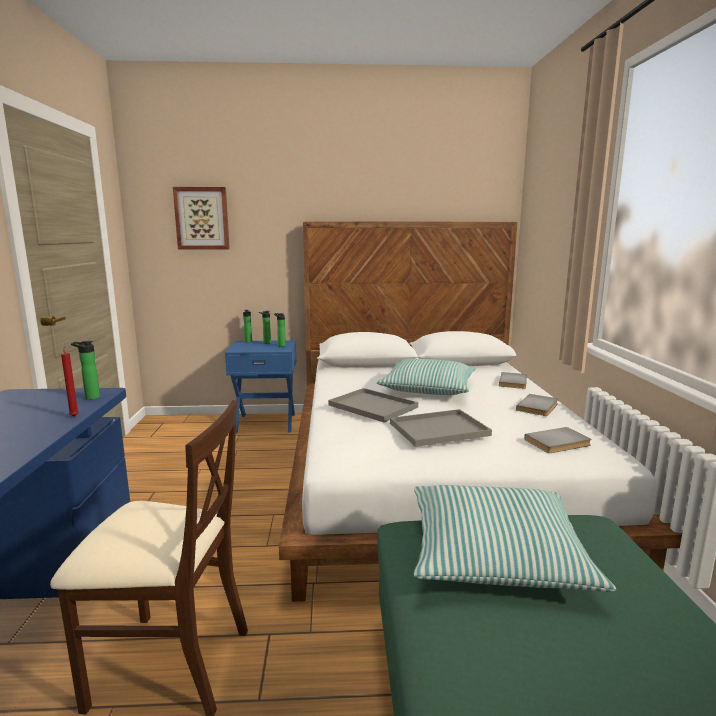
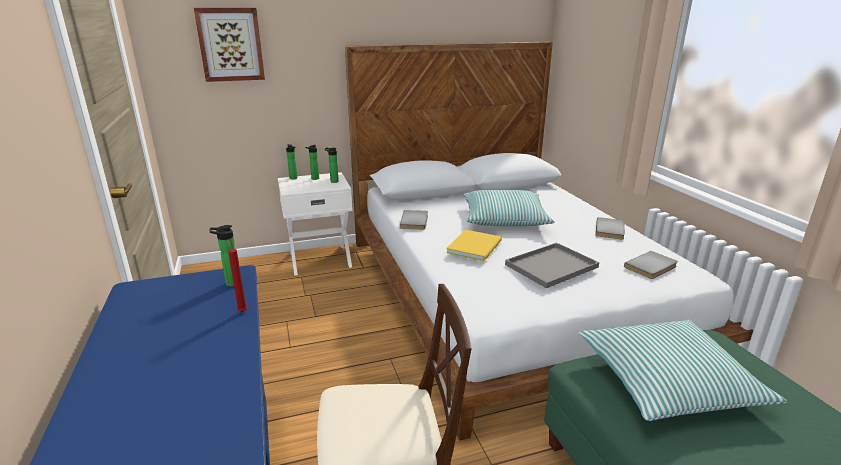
camera: 15 degrees left, 10 degrees up
(266, 422) = (320, 259): blue nightstand -> white nightstand
(374, 406) = (476, 246): grey tray -> yellow book
(514, 382) = (571, 203): grey book -> grey book (415, 221)

